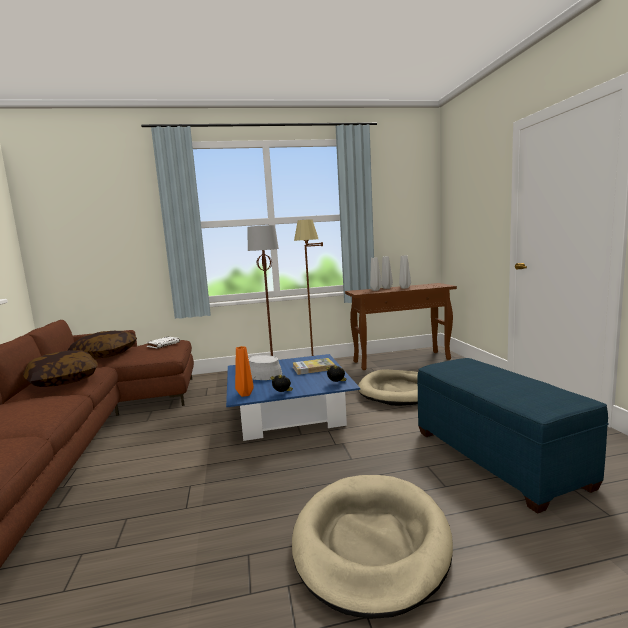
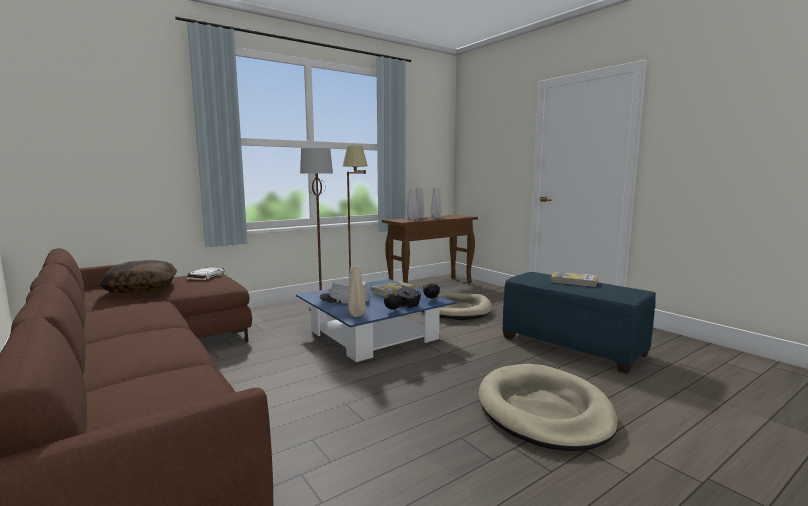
camera: 25 degrees left, 0 degrees up
(63, 380) = (135, 316): pillow -> none
(246, 394) = (357, 315): orange vase -> beige vase
(305, 387) = (406, 305): none -> black tissue box
(498, 377) = (574, 281): none -> book

